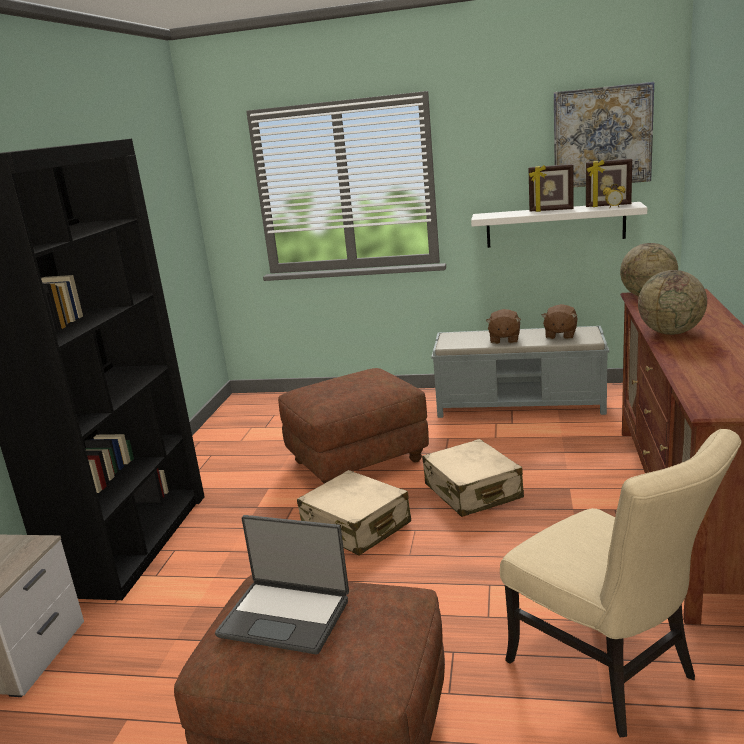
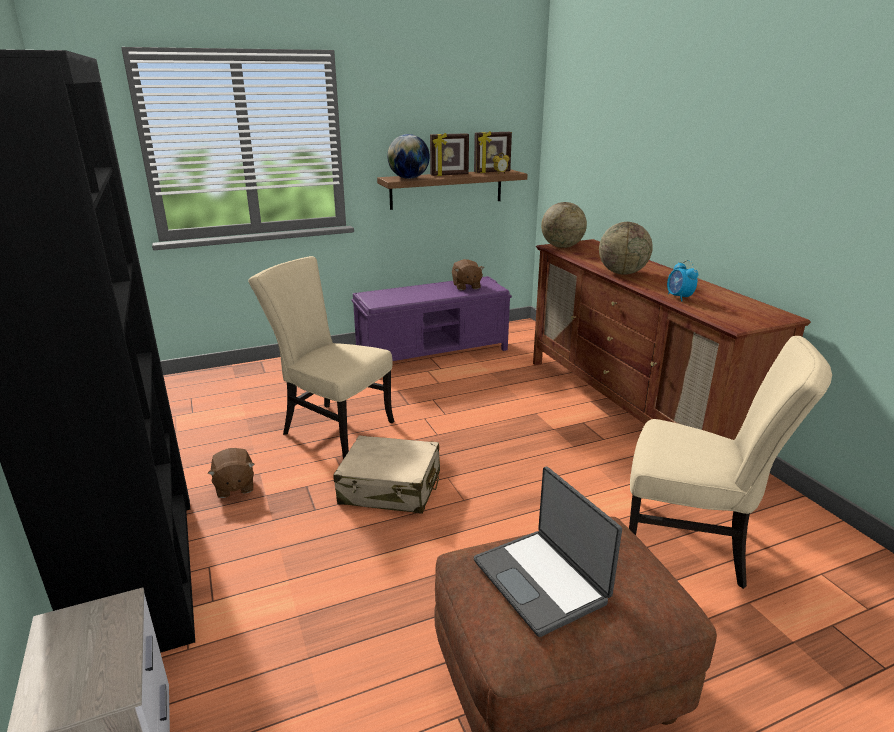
camera: 35 degrees left, 5 degrees up
(286, 616) = (542, 581): laptop -> laptop turned 75 degrees clockwise
(358, 461) = (332, 427): brown ottoman -> beige chair
(472, 491) = (464, 432): beige suitcase -> none
(500, 215) = (409, 178): none -> globe
(504, 339) = (423, 294): brown plush toy -> brown plush toy (234, 486)
(521, 405) = (433, 352): grey bench -> purple bench
(555, 225) = (446, 189): white shelf -> brown shelf
(602, 136) = (484, 110): picture -> none
(693, 368) = (679, 297): none -> alarm clock

